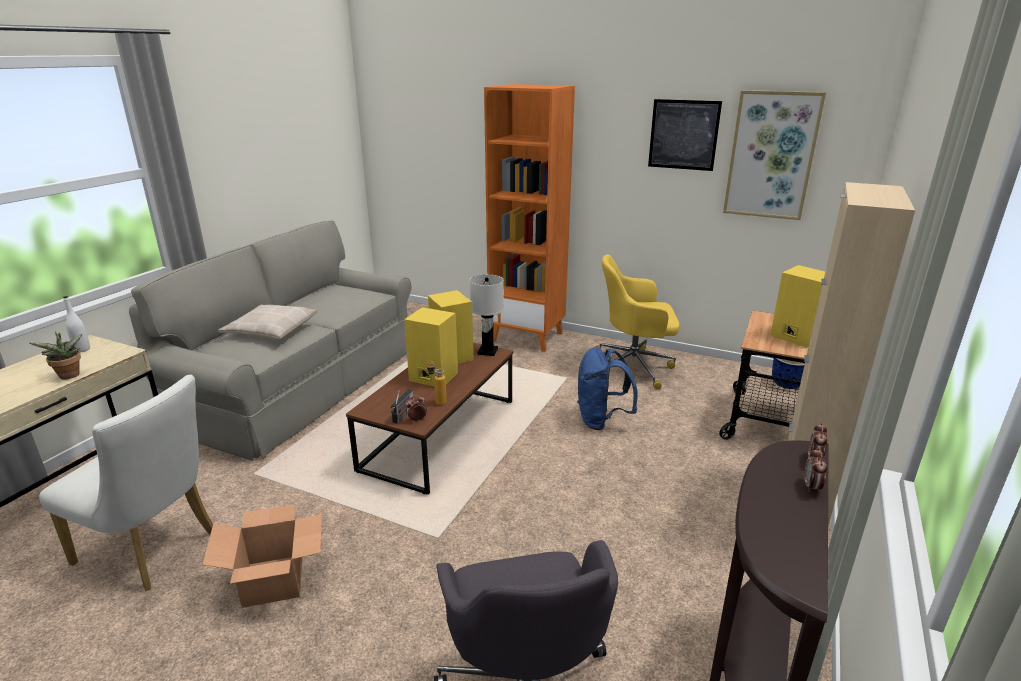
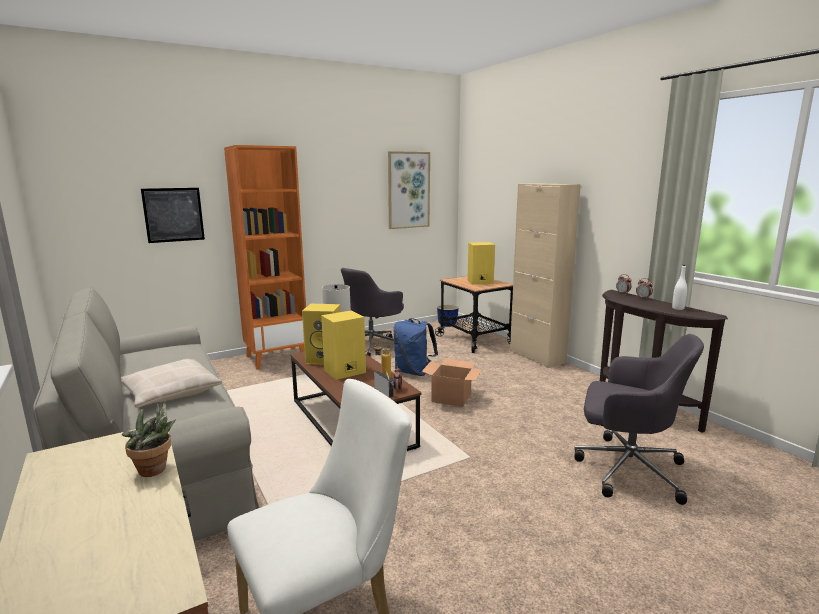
camera: 55 degrees left, 10 degrees down
(82, 349) = (76, 459): white bottle -> white bottle (678, 308)
(273, 580) = (448, 543): cardboard box -> cardboard box (450, 398)
(634, 367) = (372, 345): yellow office chair -> grey office chair
(683, 135) = (358, 181): picture -> picture (173, 215)

